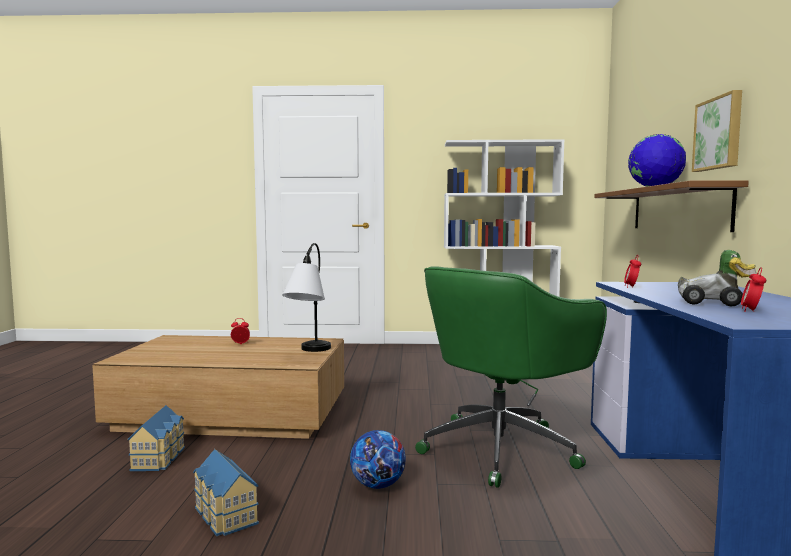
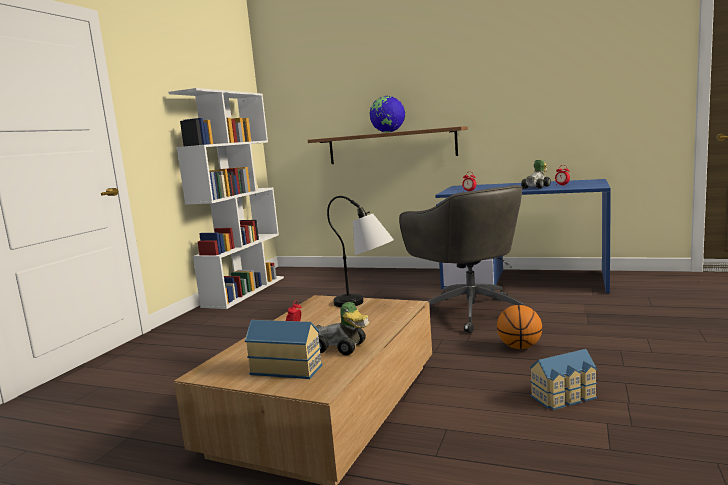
camera: 70 degrees left, 5 degrees up
(160, 457) = (440, 438): toy house -> toy house (287, 368)
(192, 357) = (341, 349): none -> toy car
(378, 485) = (520, 347): football -> basketball
(502, 448) = (469, 312): green office chair -> grey office chair
(719, 133) = (433, 98): picture -> none

